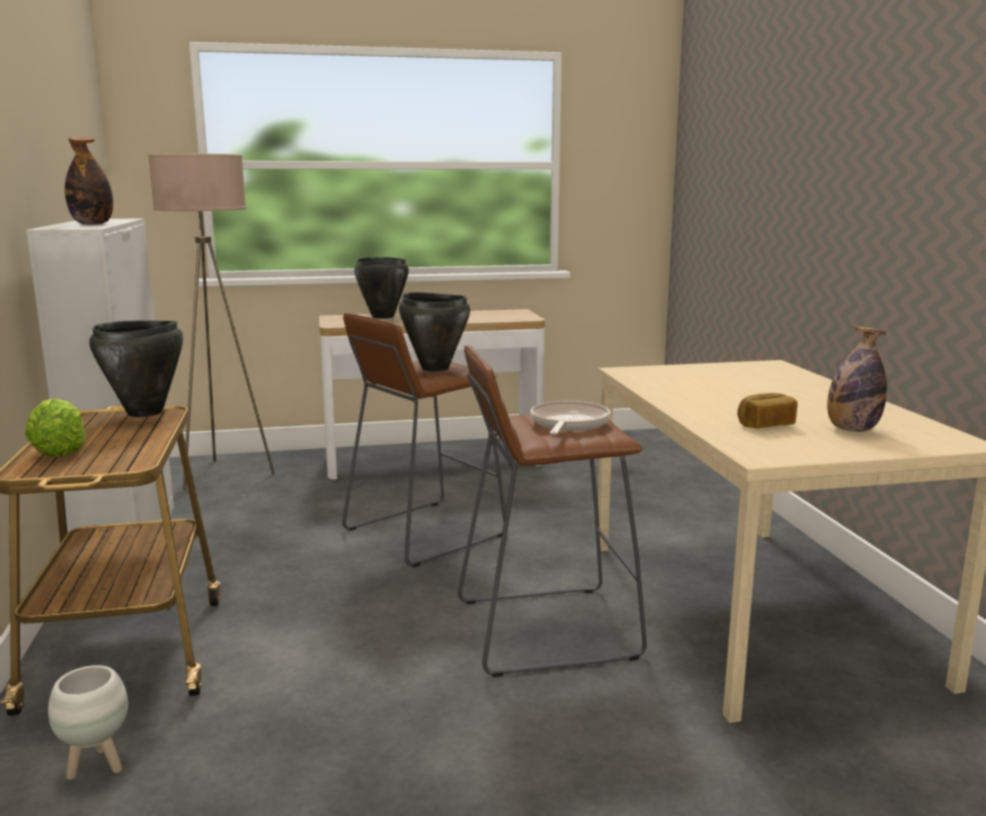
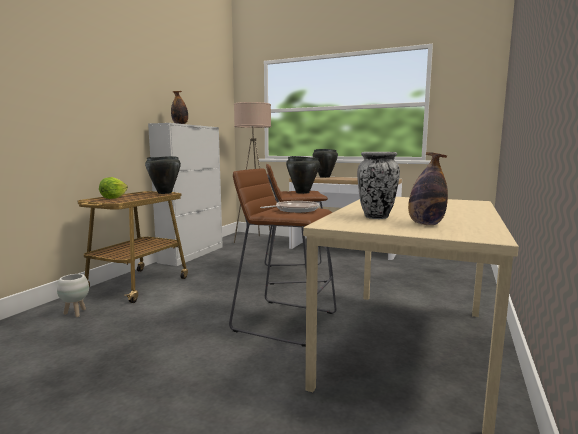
camera: 35 degrees right, 5 degrees down
(765, 425) = (376, 217): bread -> vase

